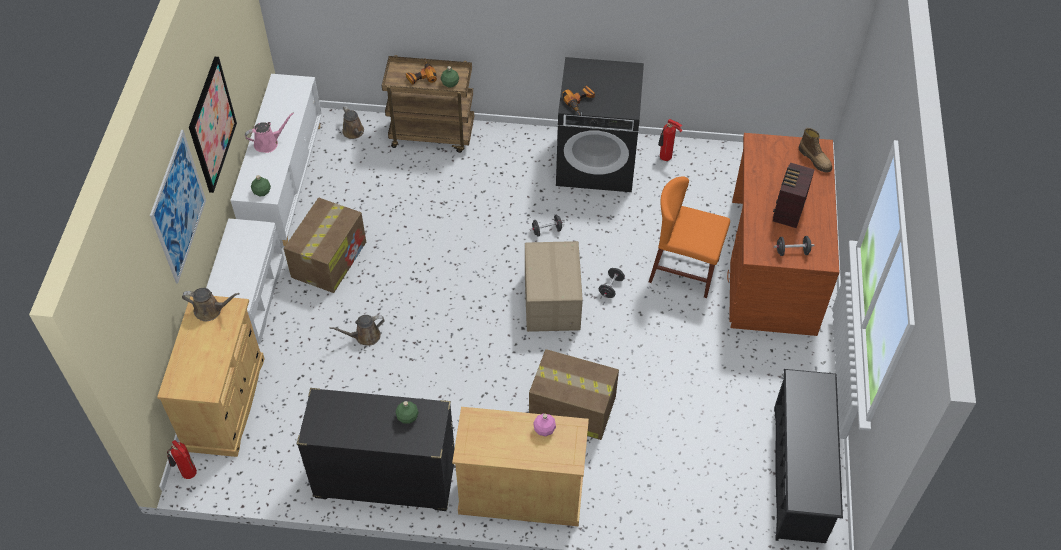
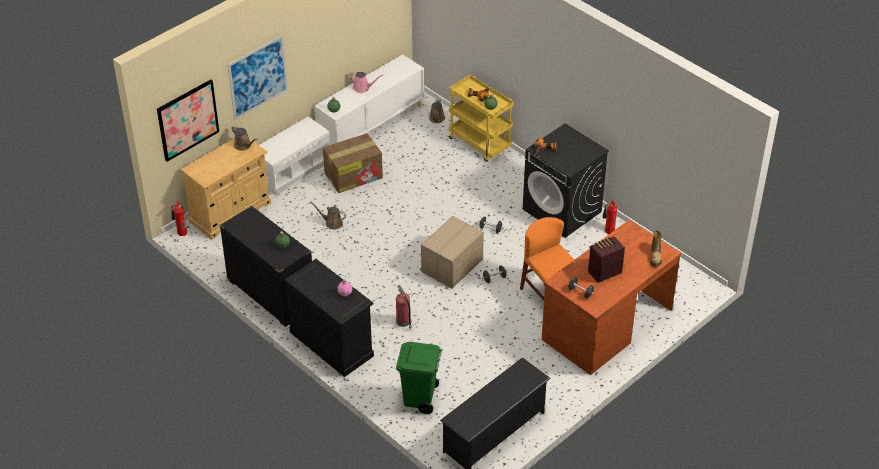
camera: 40 degrees right, 10 degrees down
(211, 125) = (317, 49): picture -> picture (187, 120)
(433, 134) = (480, 144): brown cart -> yellow cart
(521, 493) = (331, 344): beige cabinet -> black cabinet
(571, 407) = (403, 322): cardboard box -> fire extinguisher
(685, 491) = (420, 399): none -> green trash can

